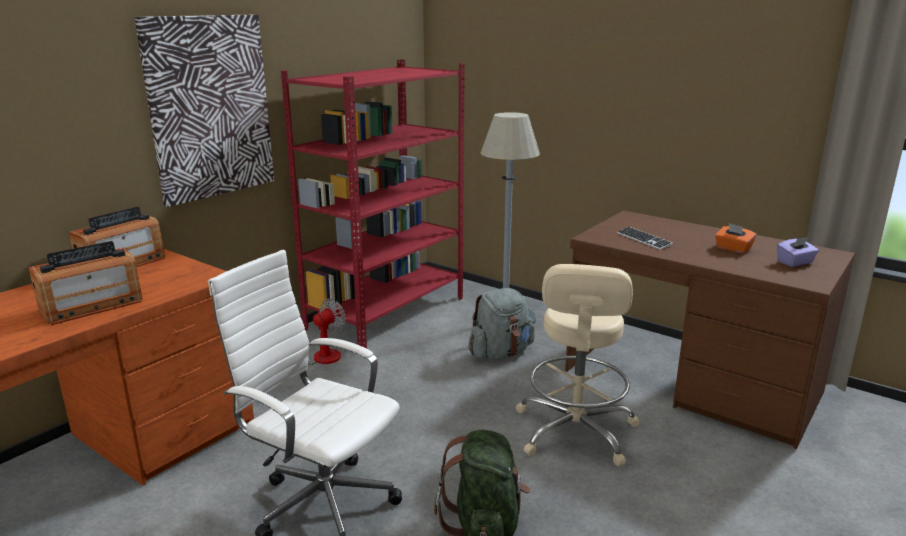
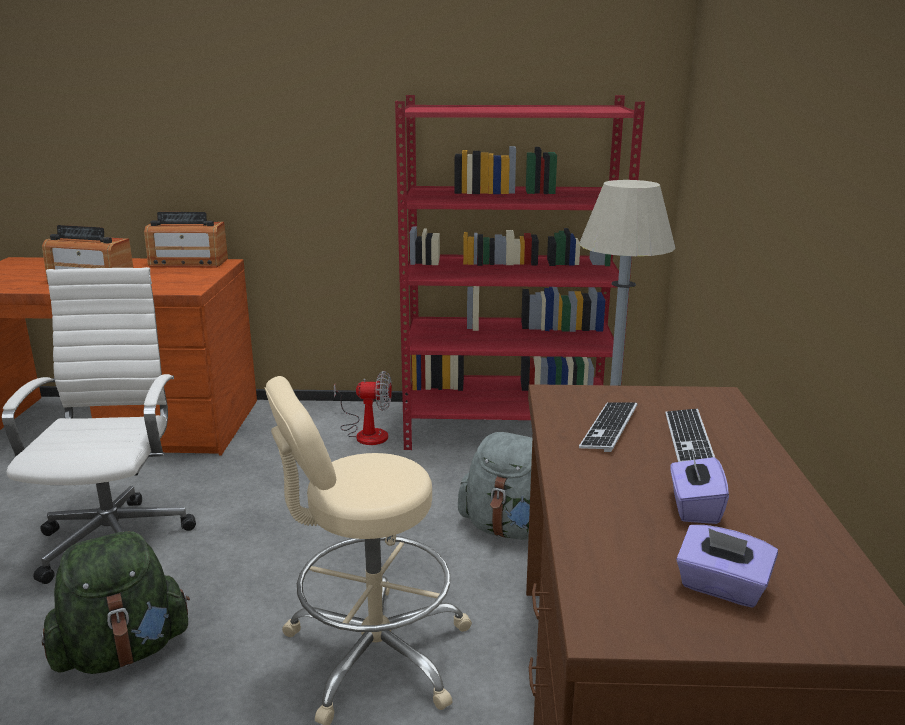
camera: 55 degrees right, 0 degrees up
(210, 107) = (315, 128): picture -> none
(669, 232) = (688, 438): none -> keyboard
(733, 249) = (694, 508): orange tissue box -> purple tissue box

